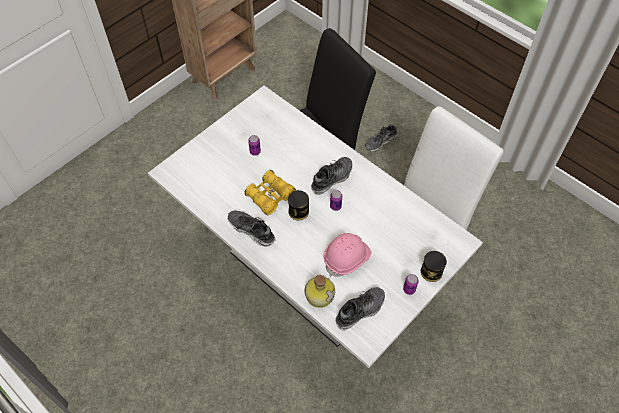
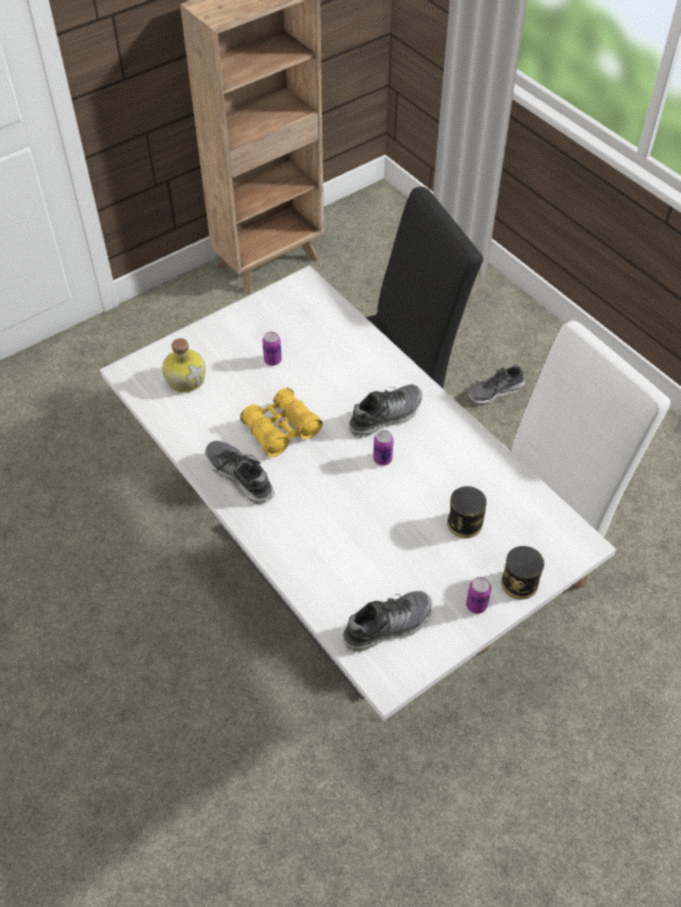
camera: 10 degrees right, 5 degrees down
(298, 211) = (321, 458): can -> can (464, 523)
(319, 295) = (326, 591): bottle -> bottle (186, 378)
(347, 258) = (384, 541): pink hard hat -> none

